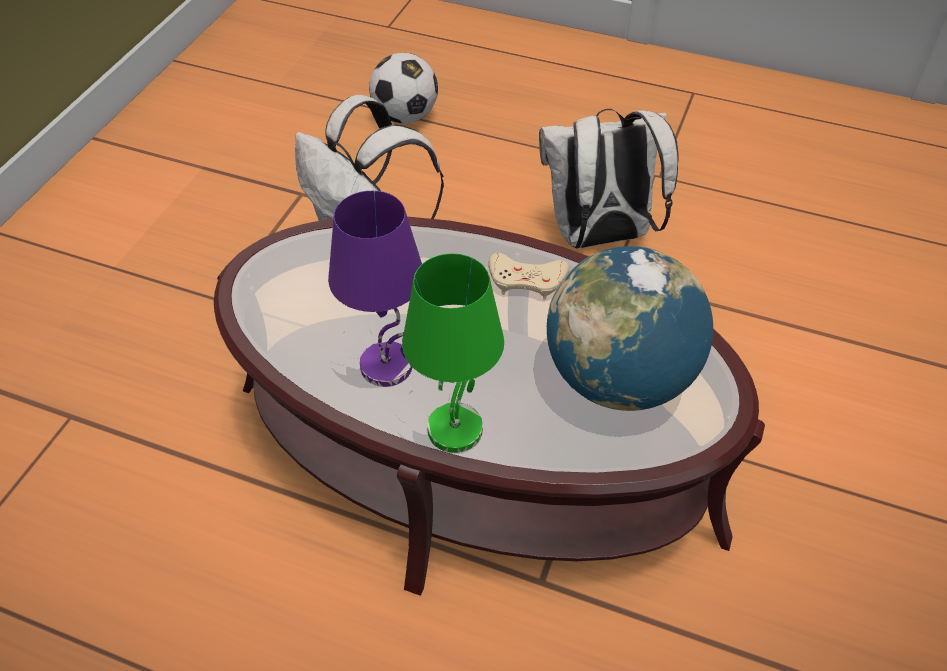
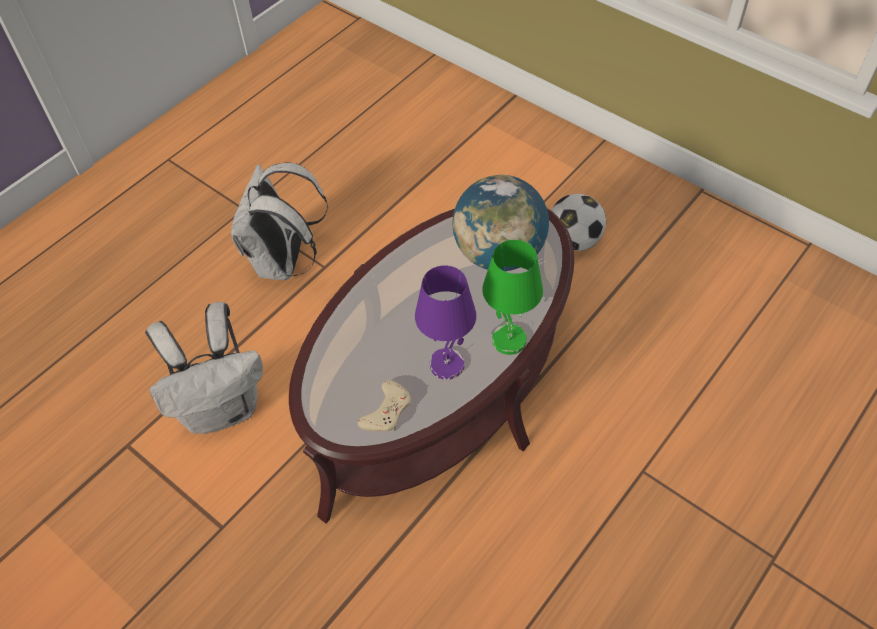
camera: 70 degrees left, 5 degrees up
(405, 116) = (74, 347): football -> football (574, 240)
(527, 280) = (405, 274): beige game controller -> beige game controller (387, 411)

